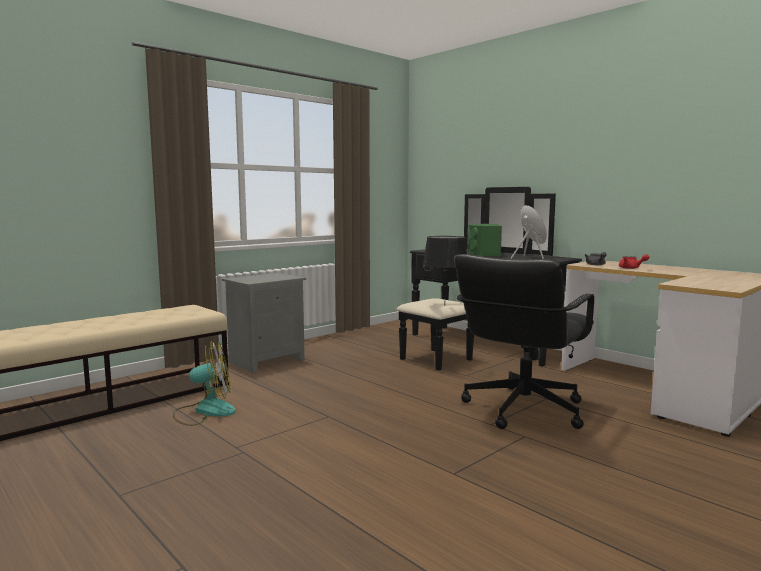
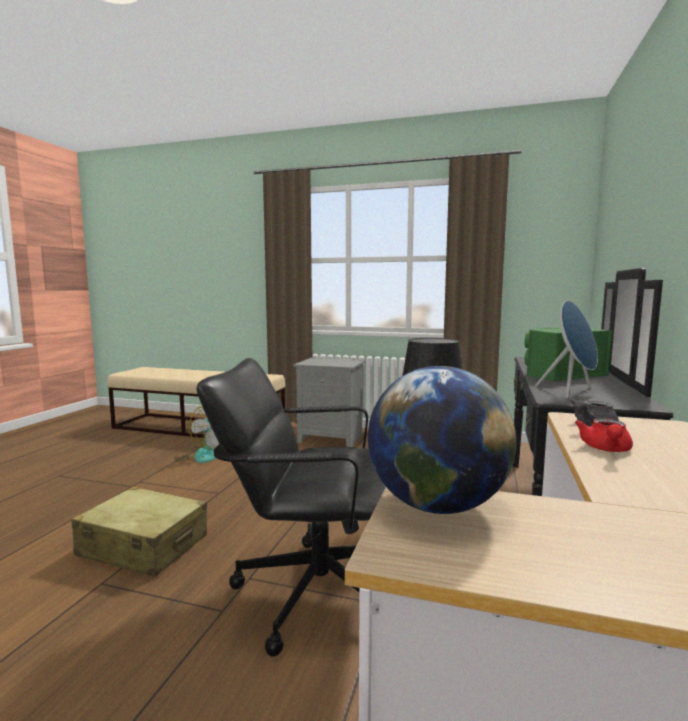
camera: 60 degrees right, 0 degrees up
(404, 454) = (144, 546): none -> beige suitcase
(690, 283) = (437, 506): none -> globe

